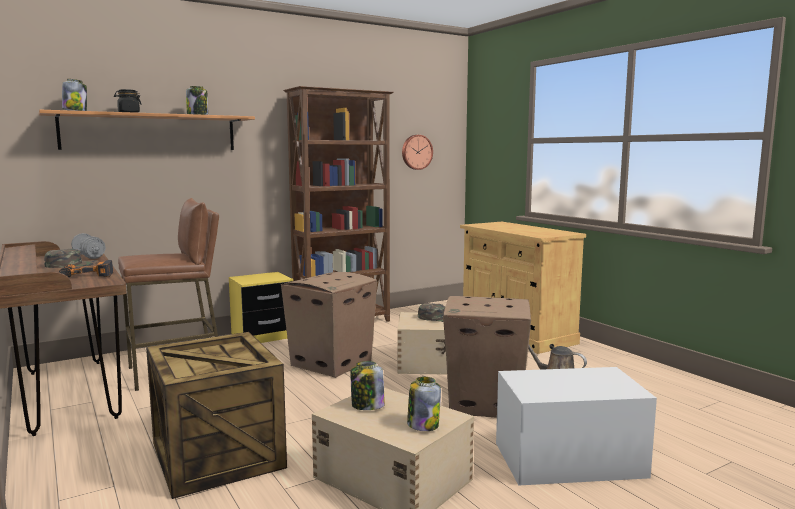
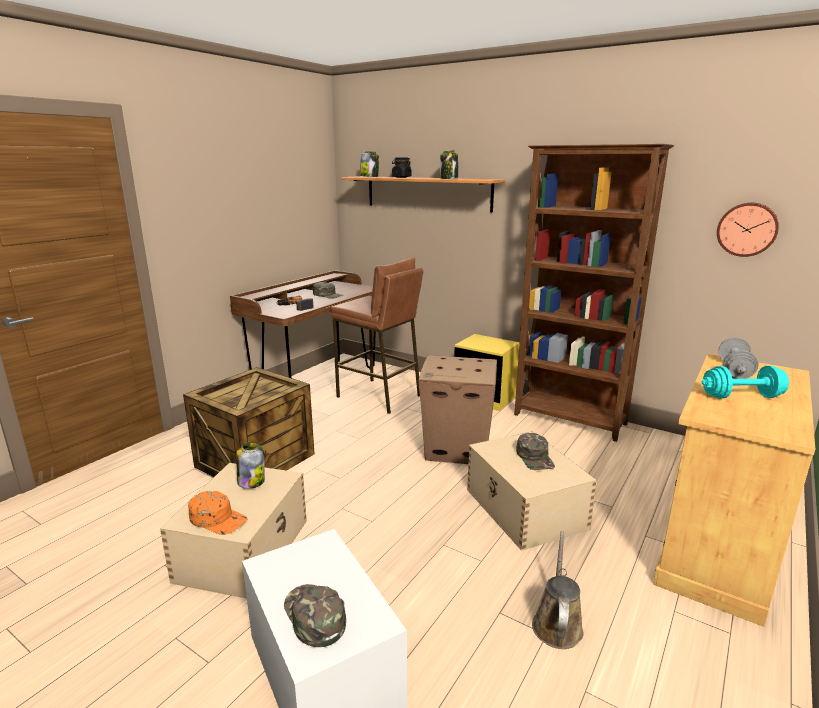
camera: 65 degrees right, 10 degrees up
(89, 256) = (360, 290): grey dumbbell -> grey dumbbell (734, 370)
(423, 425) = (218, 519): jar -> orange cap
(486, 402) = (439, 570): cardboard box -> none
(524, 230) = (741, 396): none -> turquoise dumbbell
(597, 386) = (313, 616): none -> green cap

